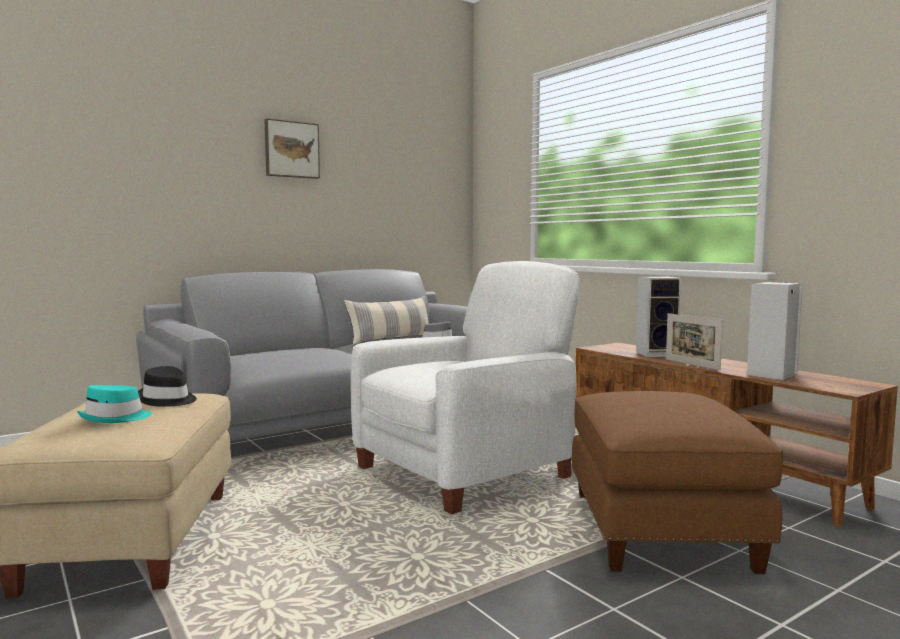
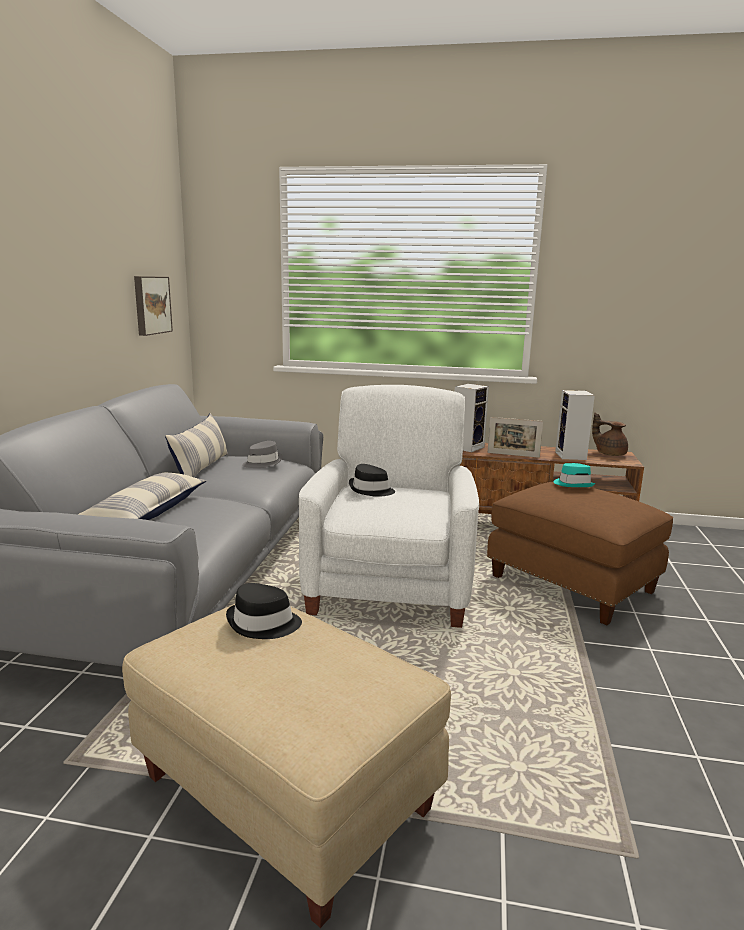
camera: 45 degrees left, 10 degrees up
(116, 418) = (301, 669): turquoise hat -> turquoise hat (573, 484)
(285, 350) = (147, 512): none -> pillow
(291, 149) = (43, 240): picture -> picture (151, 305)
(449, 360) = (371, 490): none -> black hat
(846, 381) = (609, 453): none -> brown teapot

